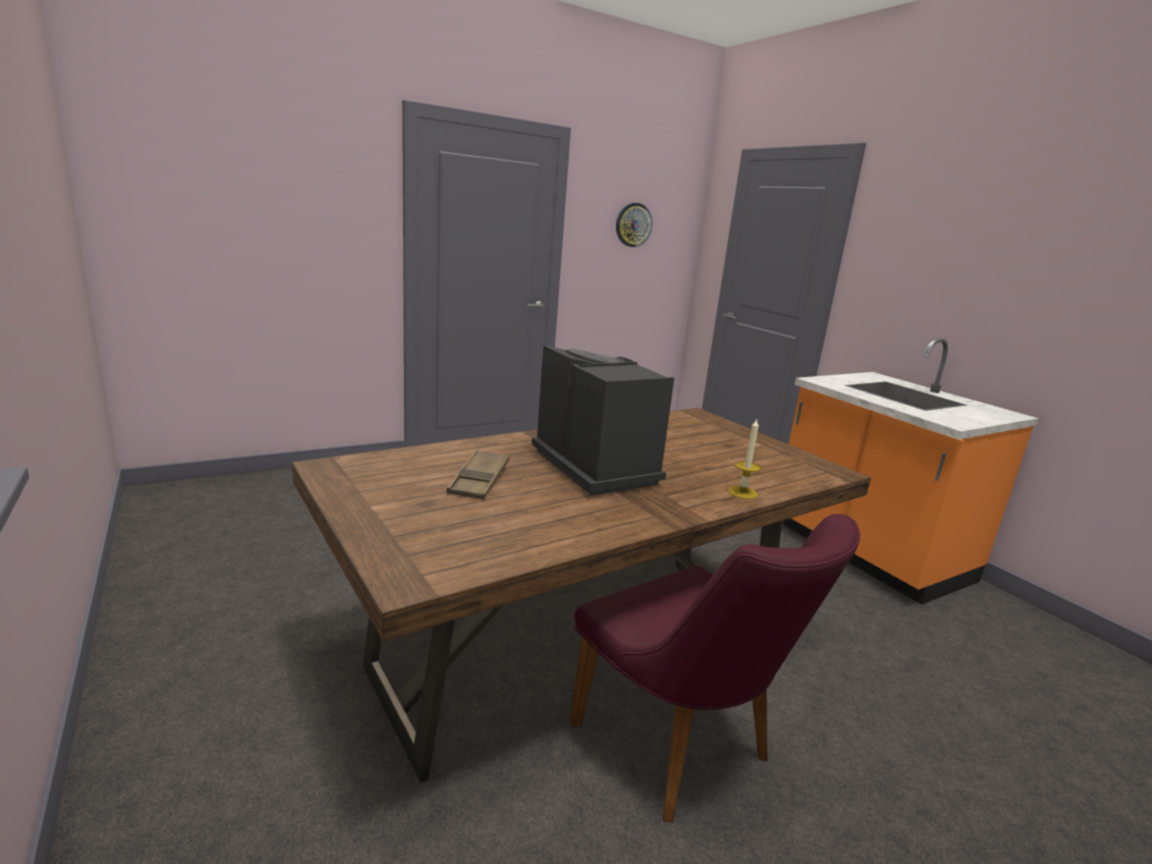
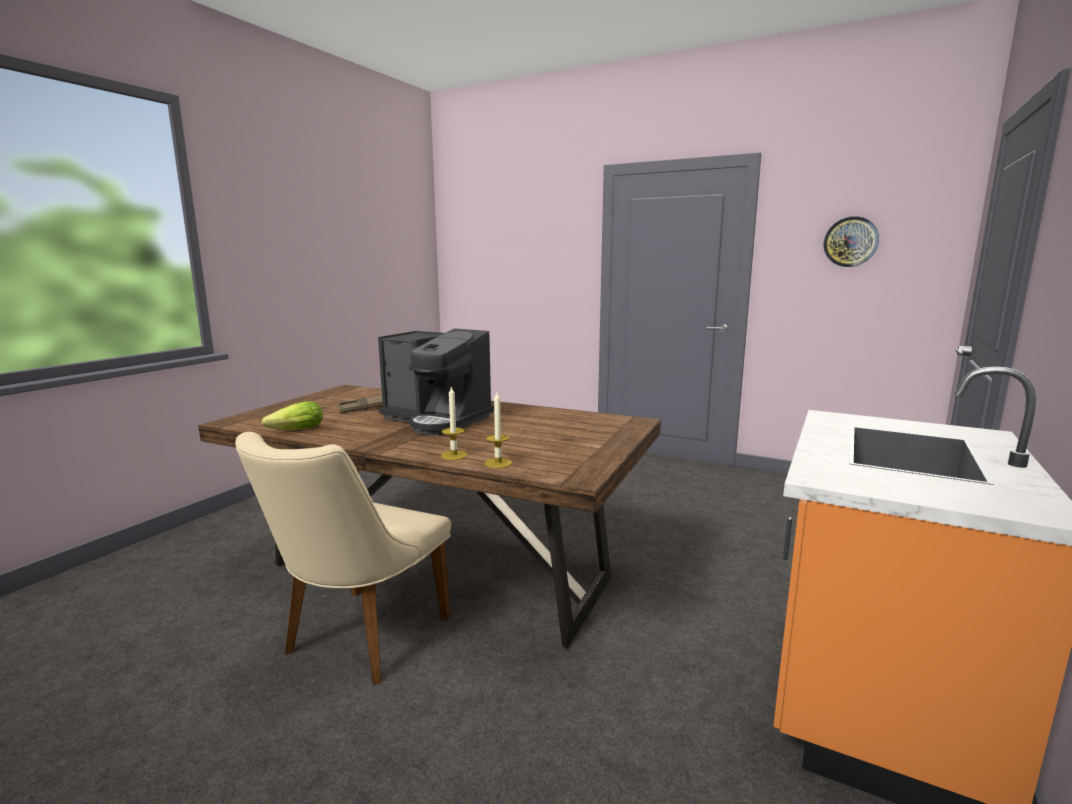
camera: 60 degrees right, 5 degrees down
(544, 544) = (294, 431): none -> lettuce
(597, 466) = (437, 420): coffee machine -> coffee machine turned 90 degrees clockwise
(683, 751) = (357, 642): purple chair -> beige chair
(781, 484) = (498, 463): none -> candle

